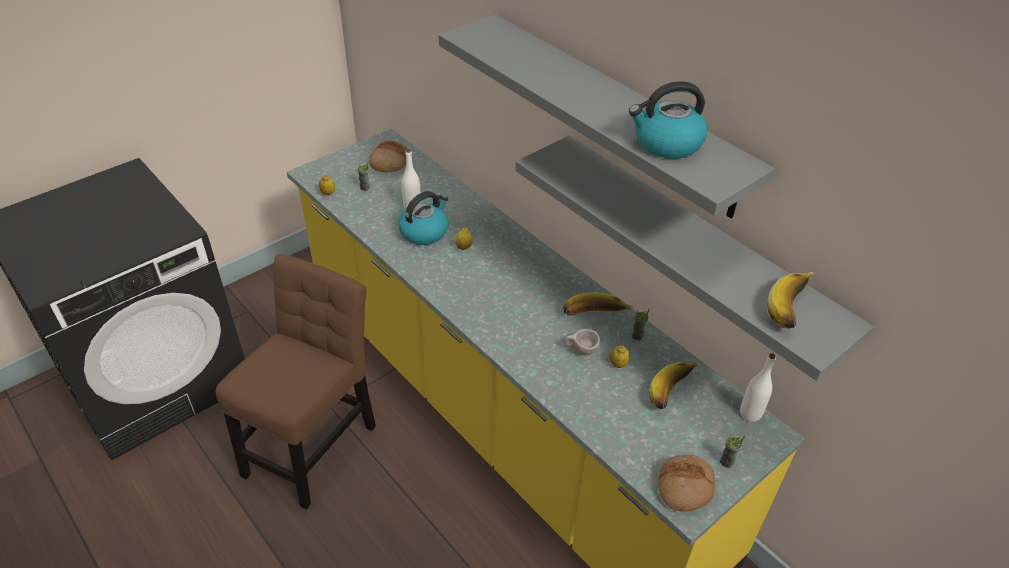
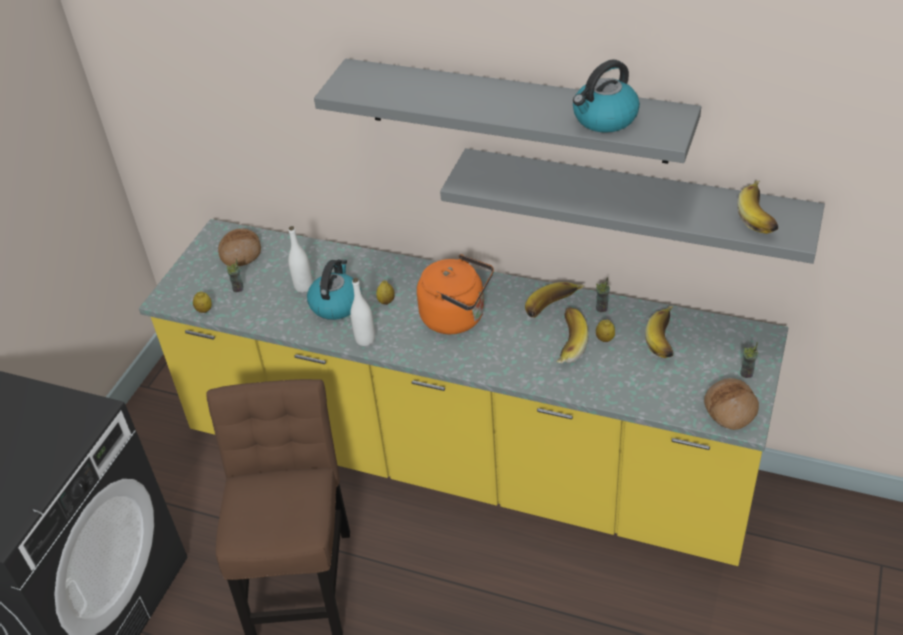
camera: 25 degrees left, 0 degrees up
(508, 286) = (457, 317): none -> orange kettle
(580, 352) = (566, 344): beige cup -> banana
(750, 414) = (736, 328): white bottle -> white bottle (365, 339)

